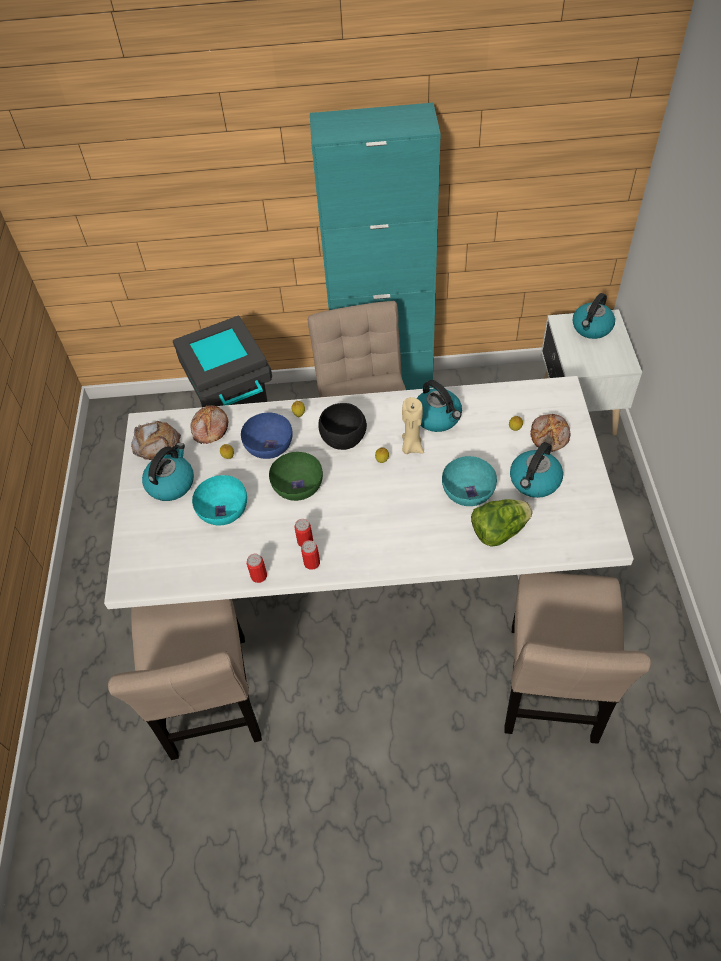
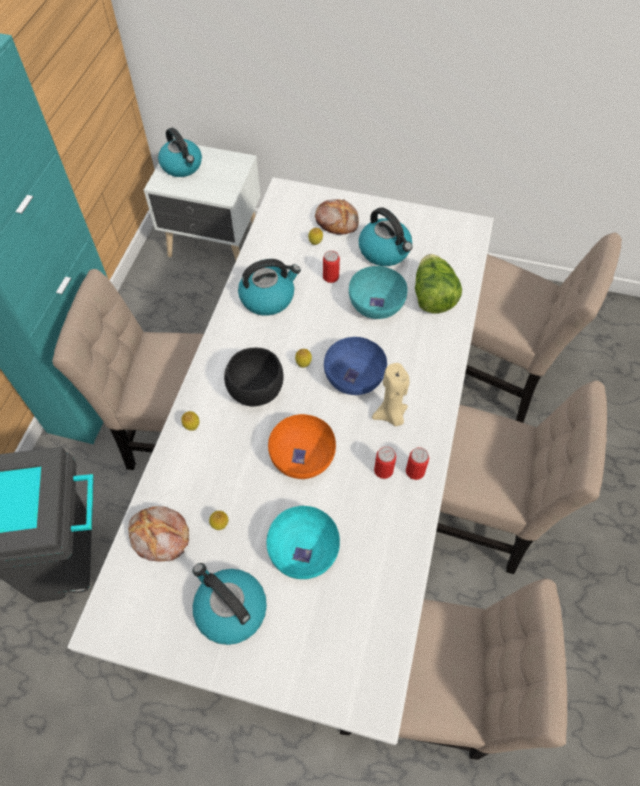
camera: 75 degrees left, 5 degrees up
(157, 444) = (149, 615): bread -> none
(259, 576) = (415, 532): can -> can (330, 277)
(268, 446) = (225, 473): blue bowl -> blue bowl (354, 378)
(297, 487) = (302, 458): green bowl -> orange bowl
(380, 704) = (469, 517): none -> beige chair
(411, 447) = (296, 332): beige candle -> beige candle (390, 416)

